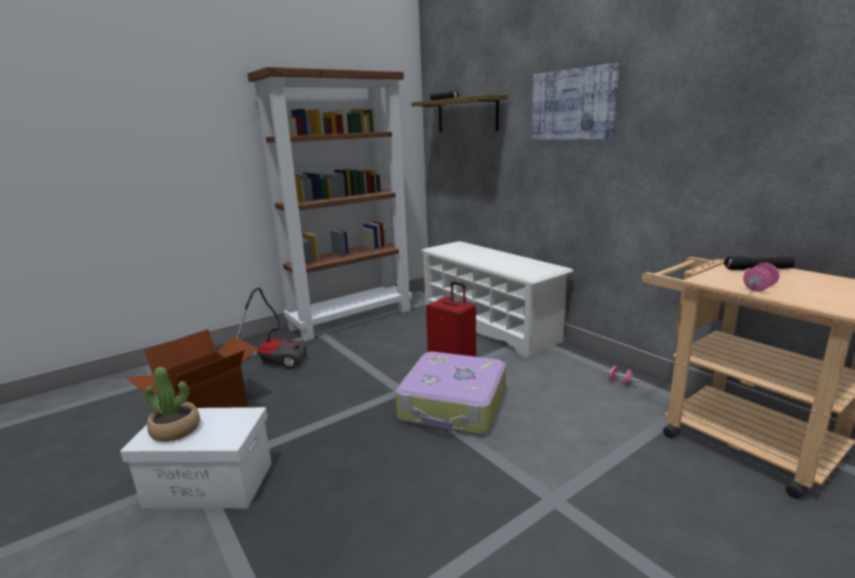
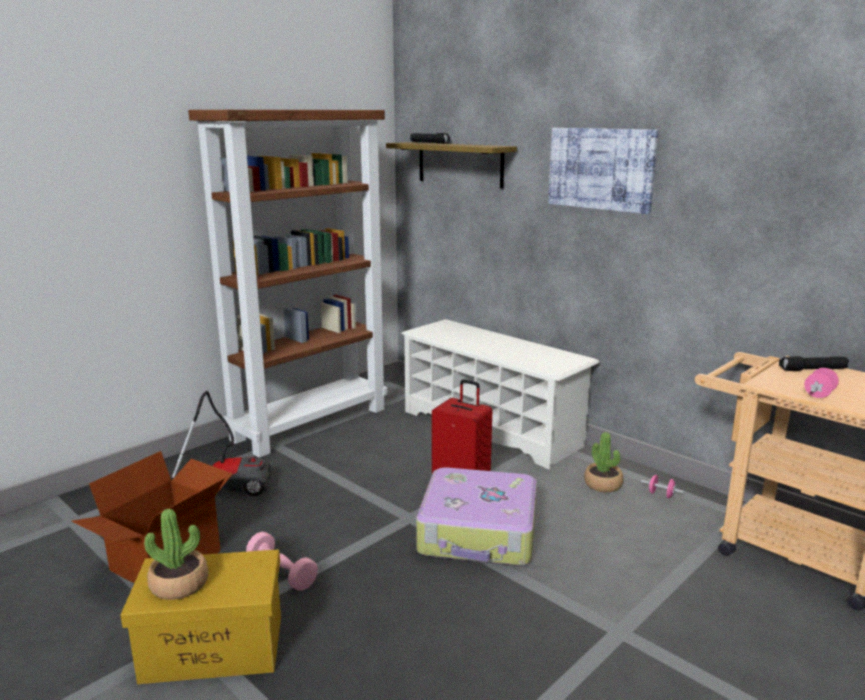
camera: 10 degrees left, 0 degrees up
(208, 484) = (211, 649): white storage box -> yellow storage box
(286, 428) = (282, 573): none -> pink dumbbell
(570, 372) = (603, 484): none -> potted plant

